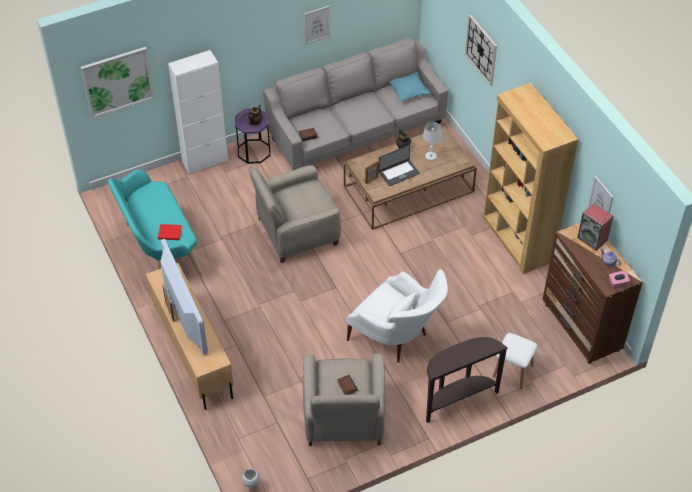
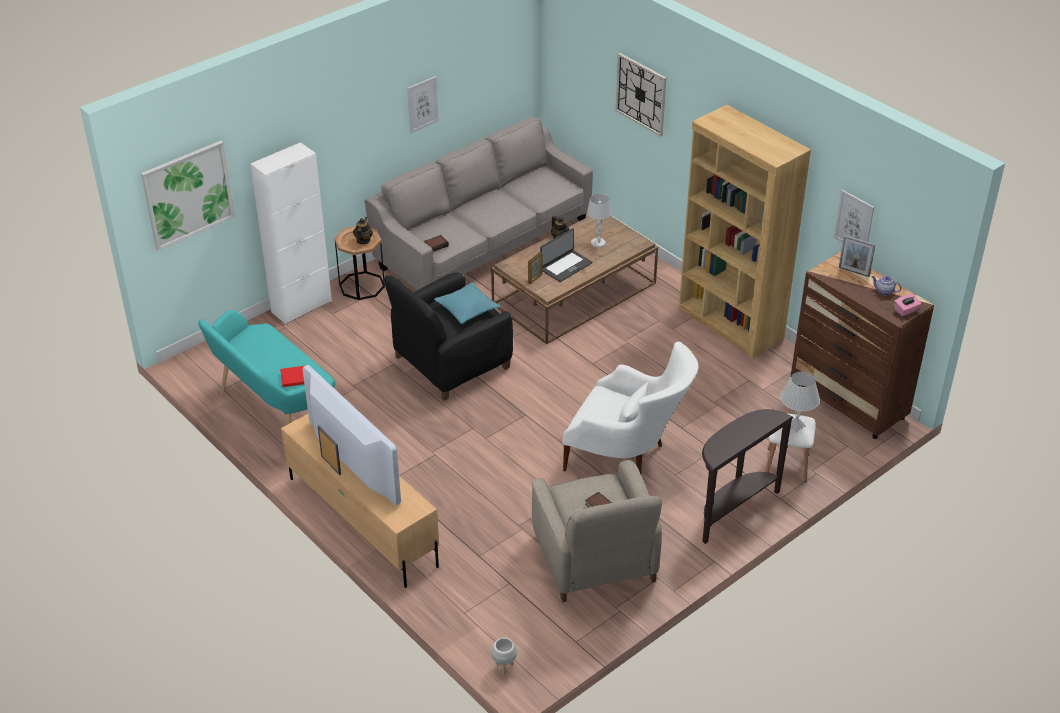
camera: 15 degrees left, 10 degrees down
(254, 151) = (362, 286): purple side table -> brown side table
(296, 231) = (450, 363): beige armchair -> black armchair
(408, 90) = (542, 180): turquoise pillow -> turquoise pillow (467, 308)
(518, 348) = (795, 426): none -> white table lamp
(592, 239) = (854, 272): speaker -> picture frame

